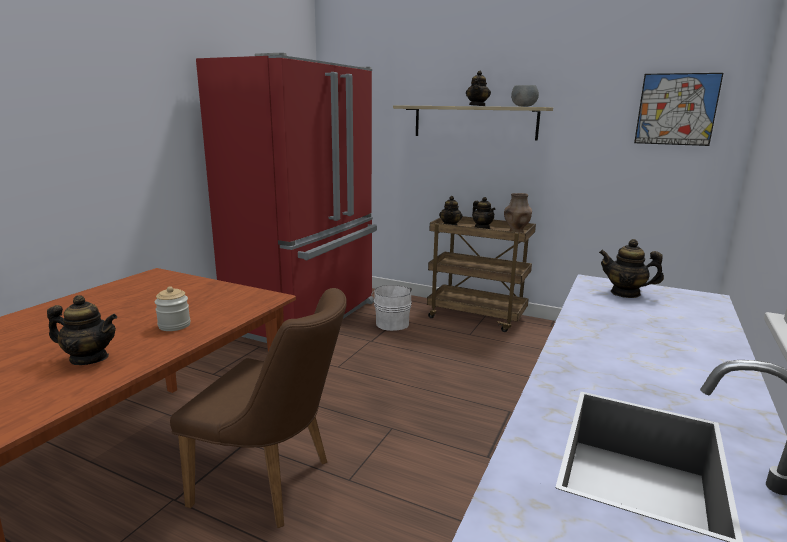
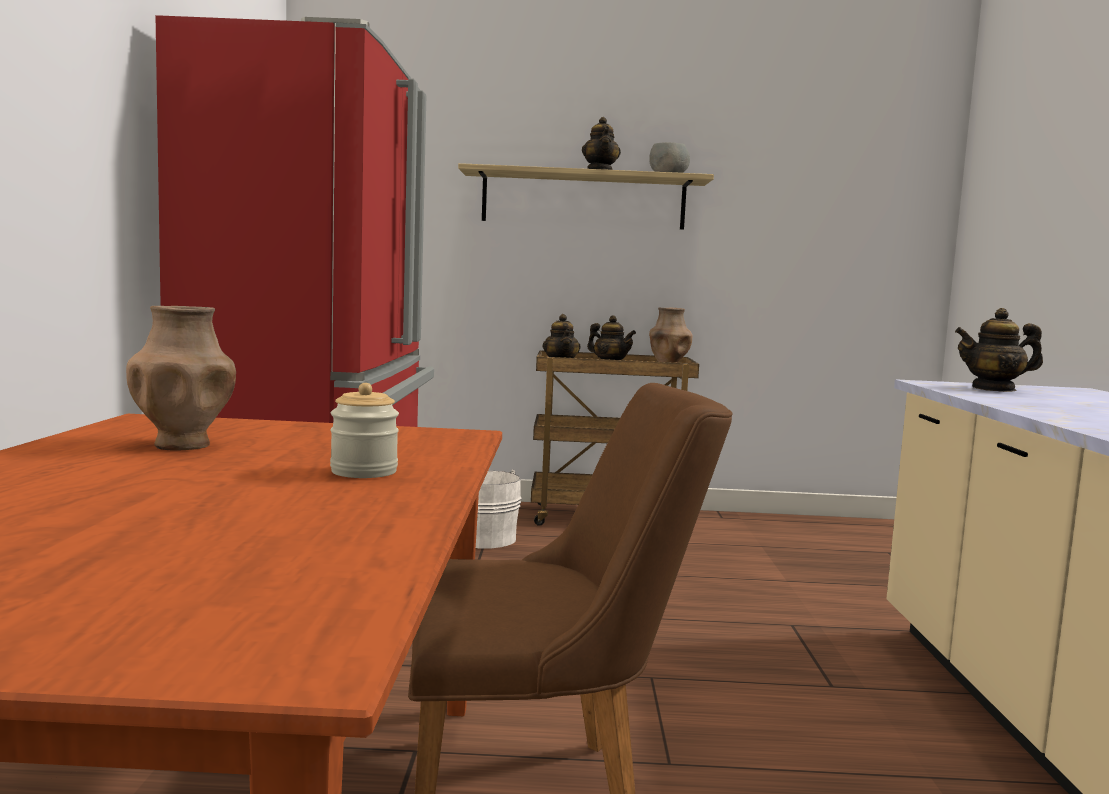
camera: 25 degrees left, 10 degrees down
(89, 358) = (285, 521): teapot -> none
(138, 296) = (183, 445): none -> brown vase
(676, 109) = (869, 189): picture -> none

